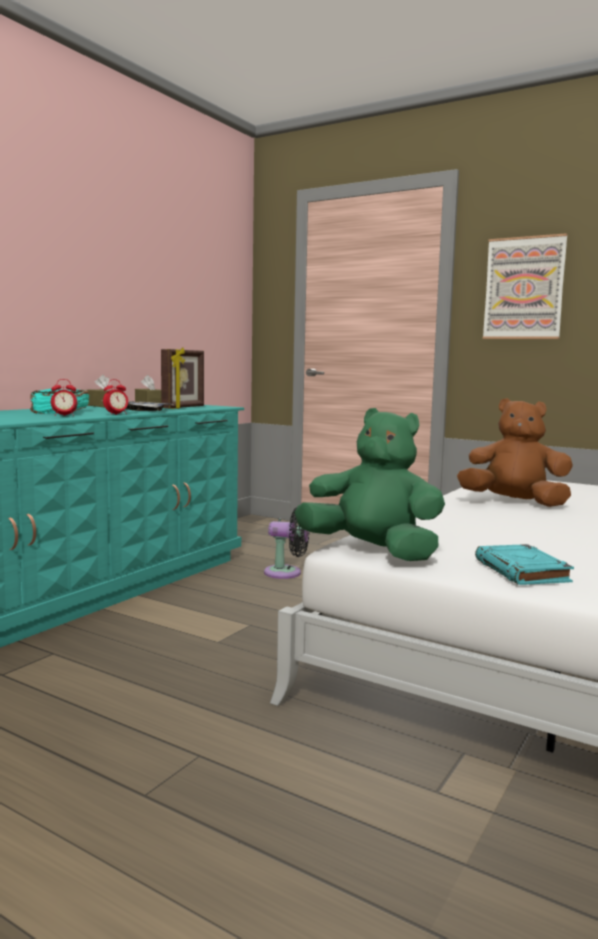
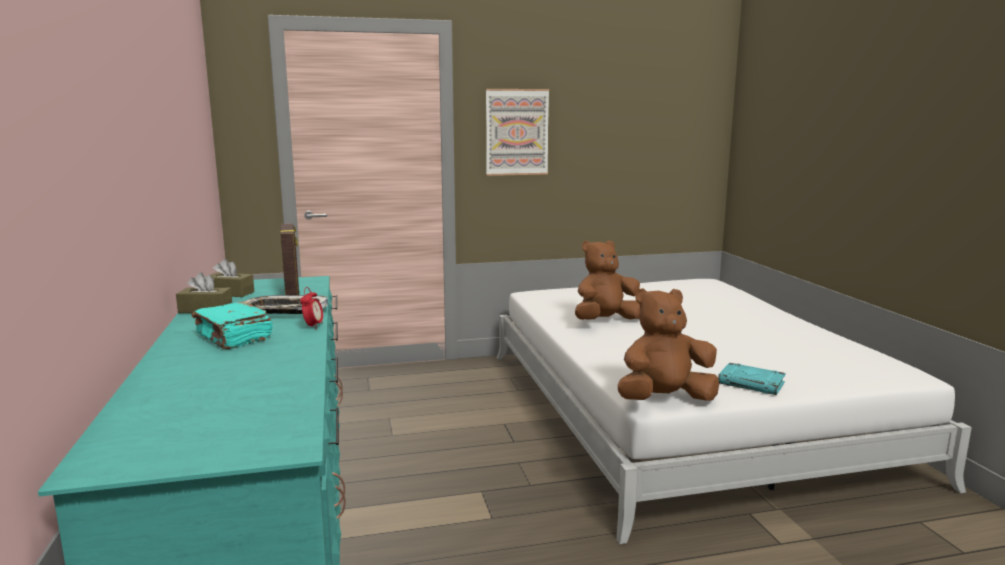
camera: 45 degrees left, 5 degrees up
(64, 415) = (282, 345): alarm clock -> none
(287, 573) = (408, 430): black fan -> none
(372, 552) = (664, 400): green plush toy -> brown plush toy

